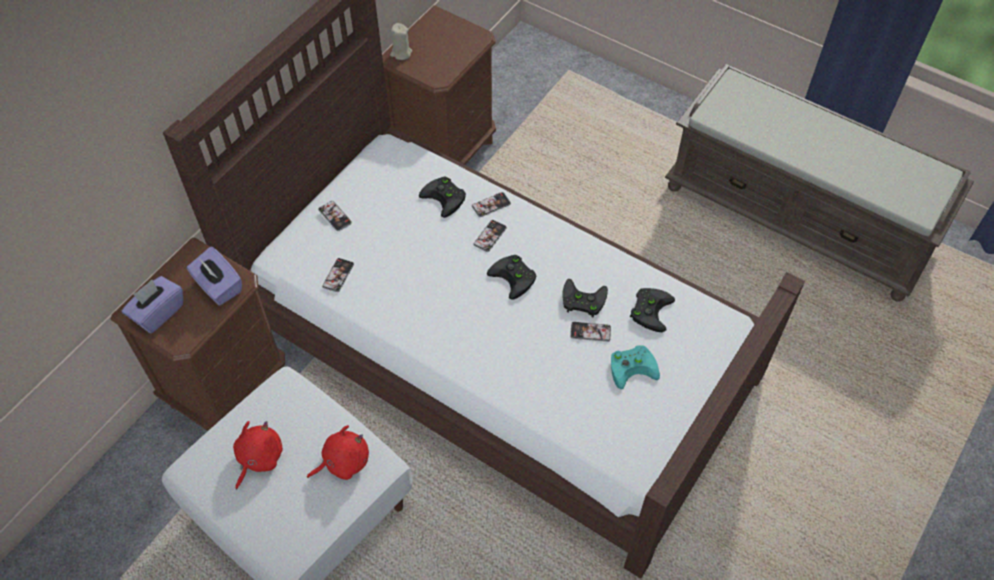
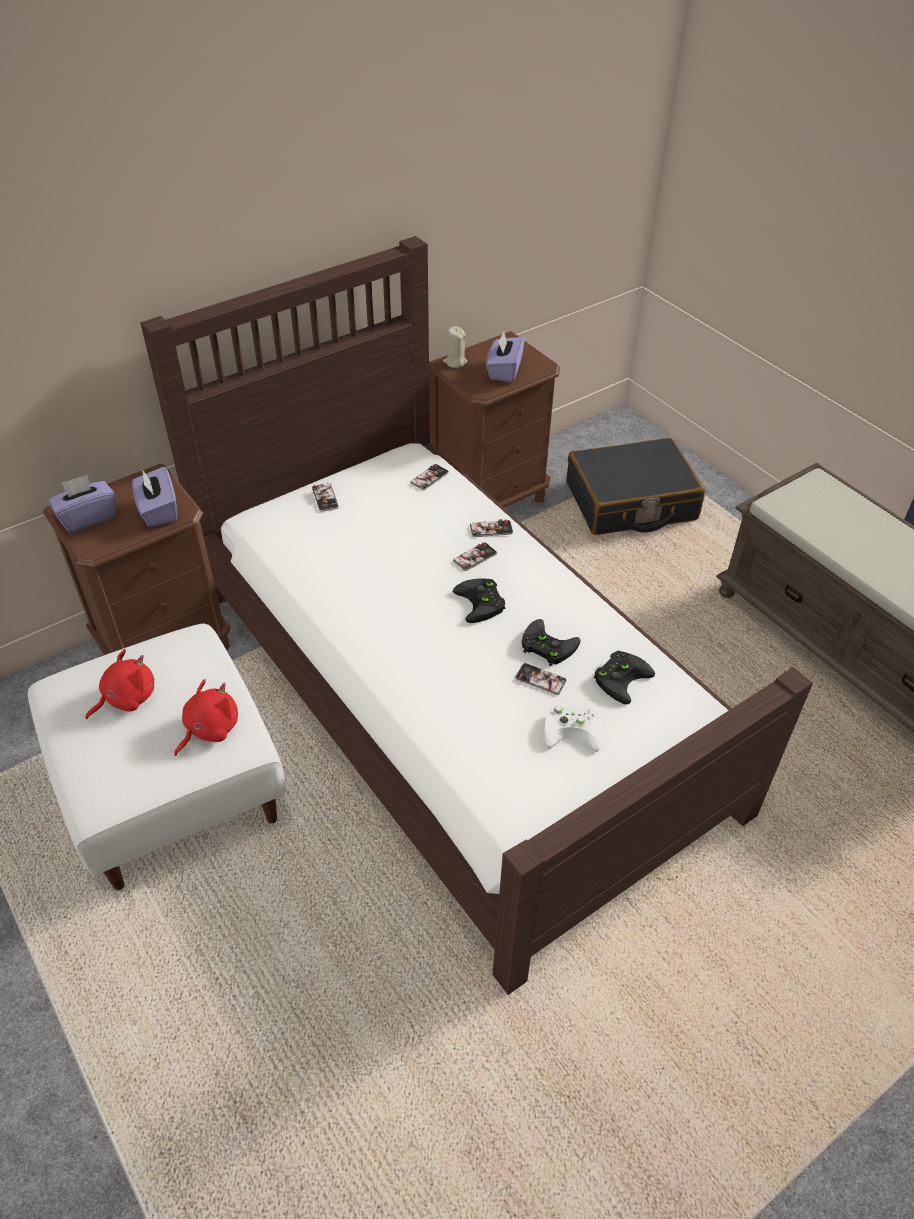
camera: 20 degrees right, 10 degrees down
(338, 275) = (298, 550): phone -> phone (429, 477)
(343, 461) = (209, 729): red plush toy -> red plush toy turned 45 degrees counterclockwise
(446, 198) = (447, 511): black game controller -> none
(448, 51) = (504, 371): none -> purple tissue box
(565, 121) = (630, 502): none -> black suitcase
(633, 366) = (574, 729): turquoise game controller -> white game controller

